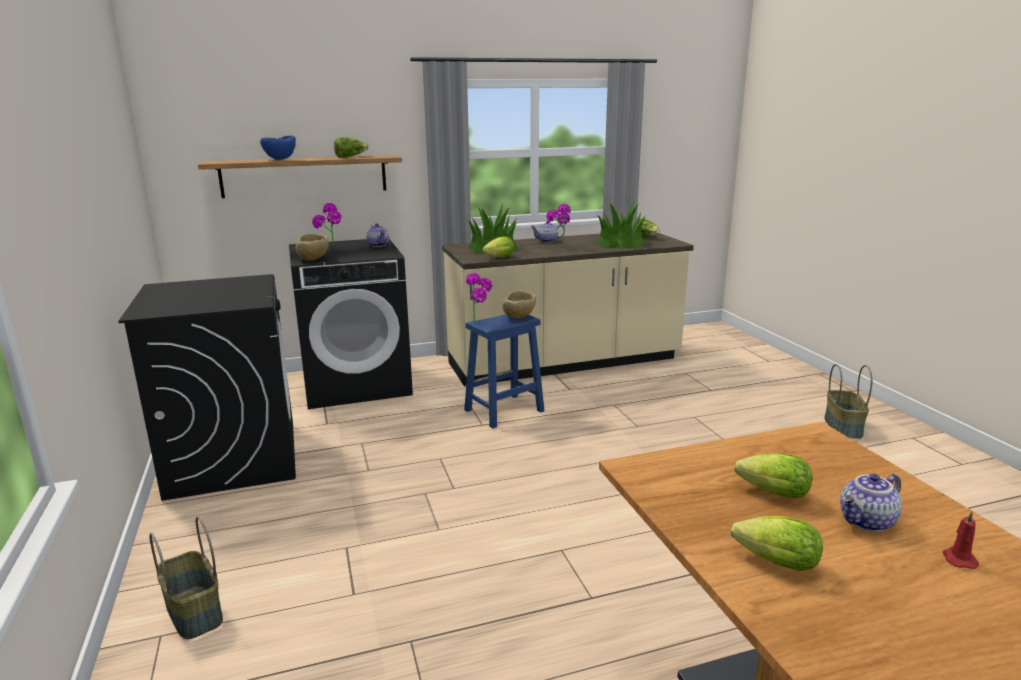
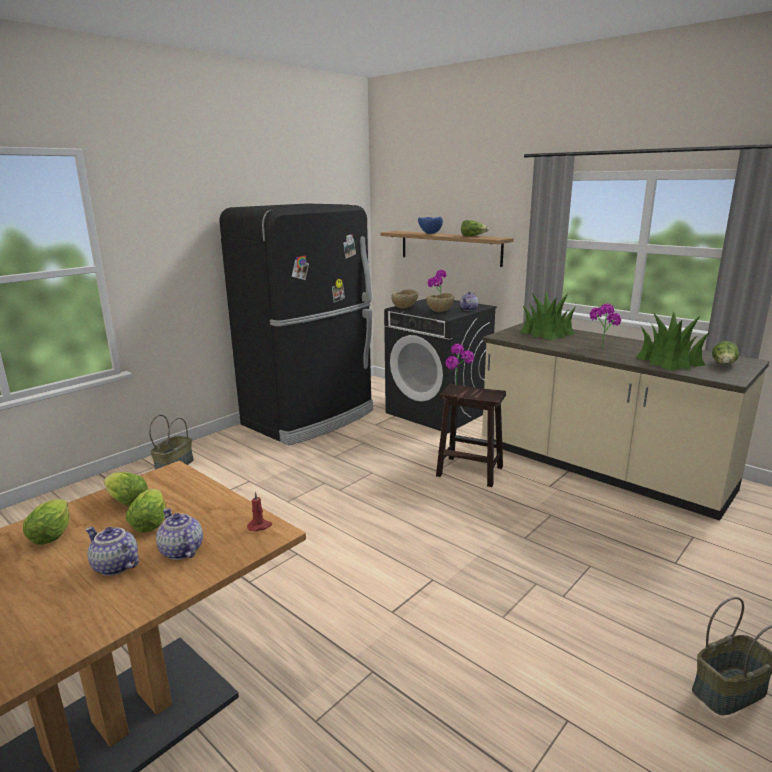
camera: 60 degrees right, 0 degrees up
(233, 457) = (310, 418): black washing machine -> black fridge
(498, 258) = (519, 340): lettuce -> lettuce (125, 501)
(503, 411) = (468, 471): blue stool -> brown stool
(519, 317) = (488, 394): beige bowl -> beige bowl (440, 312)
(547, 241) = (611, 340): teapot -> teapot (181, 551)
(958, 559) = (61, 612): red candle -> red candle (260, 526)

